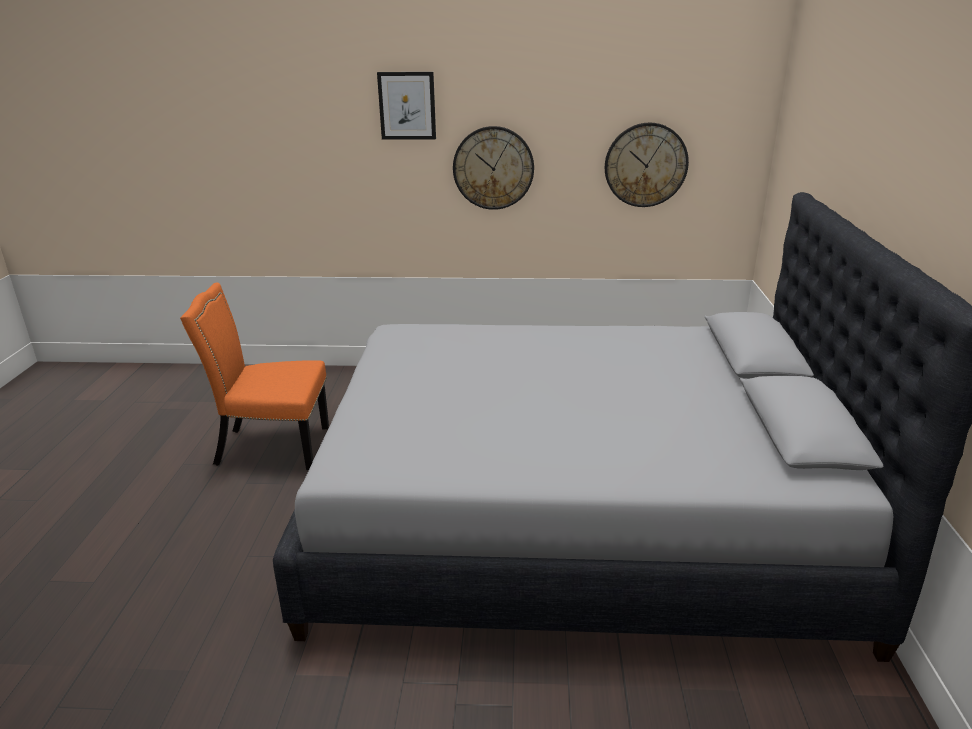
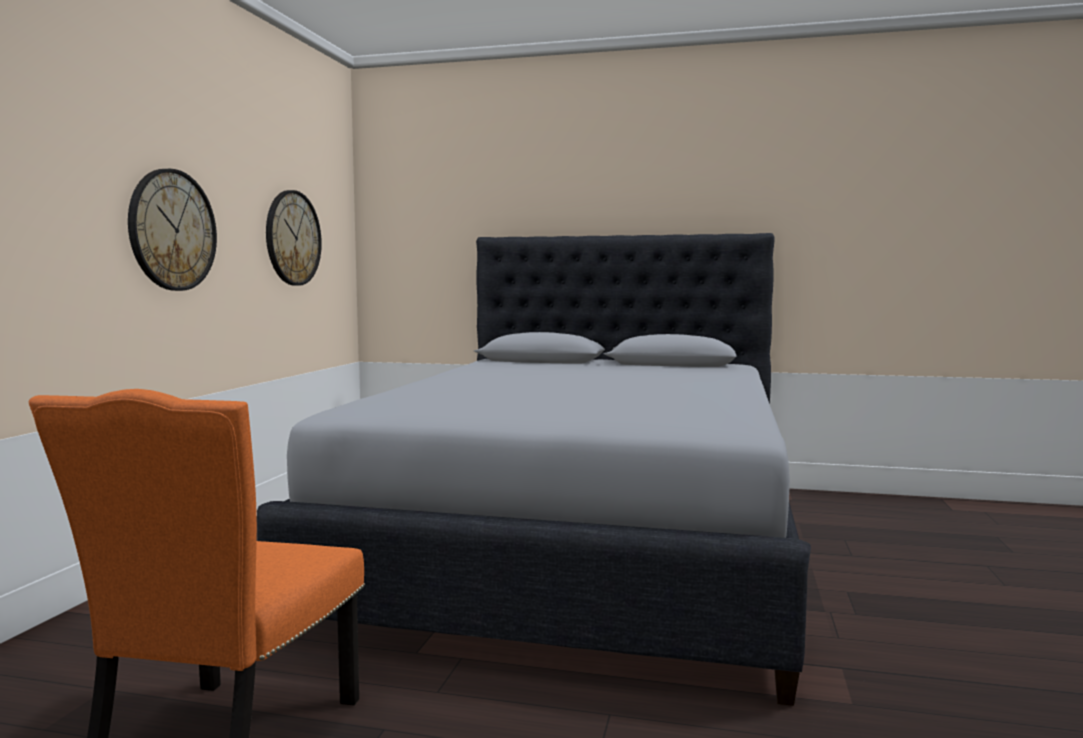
camera: 80 degrees left, 20 degrees down
(407, 106) = (65, 114): picture -> none

